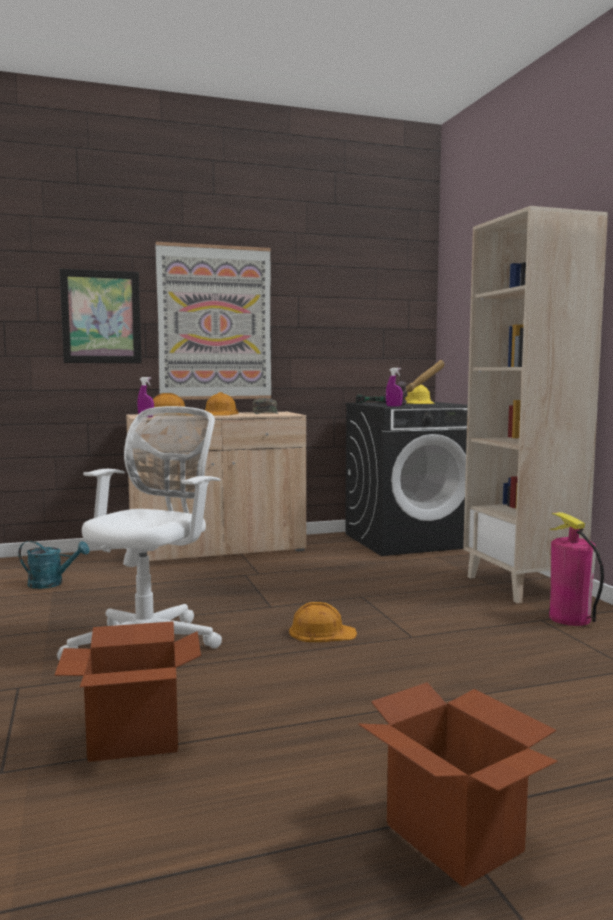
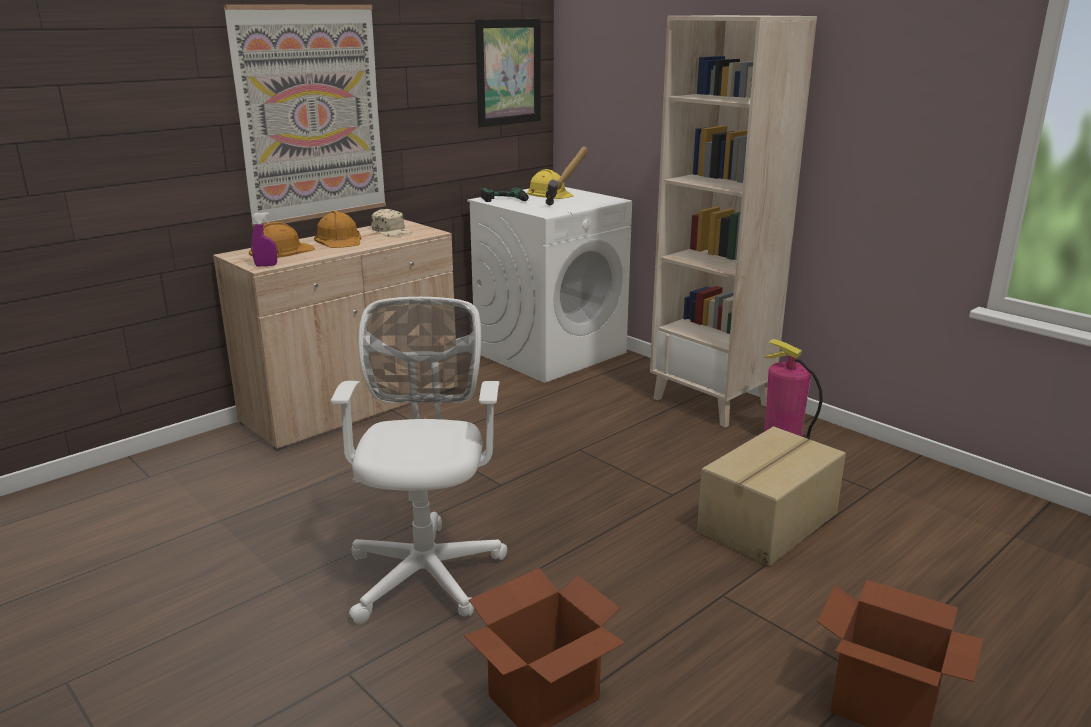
camera: 25 degrees left, 15 degrees up
(52, 584) = (202, 506): turquoise watering can -> none
(101, 317) = (161, 122): picture -> picture (508, 72)
(265, 413) = (392, 230): green cap -> beige cap
(321, 632) = (586, 509): orange hard hat -> none
(394, 406) = (550, 213): purple spray bottle -> none
(408, 540) = (550, 352): black washing machine -> white washing machine
(487, 672) = (769, 523): none -> cardboard box

